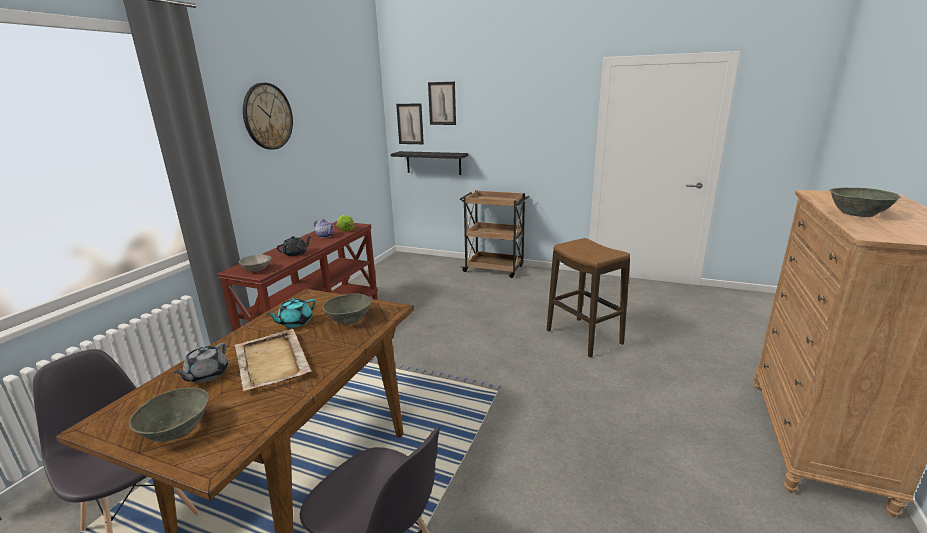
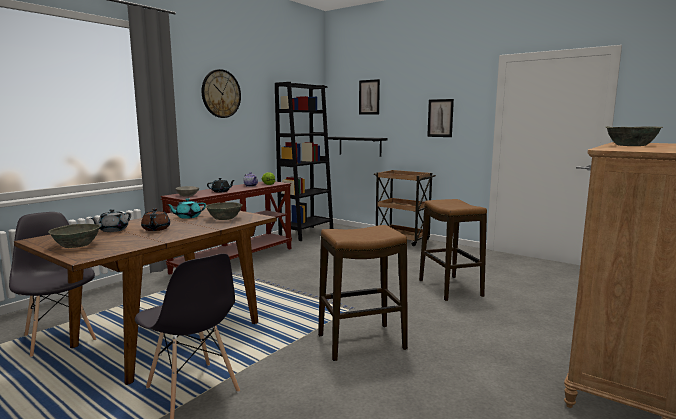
camera: 15 degrees right, 10 degrees down
(271, 362) = (156, 229): beige tray -> brown teapot
(382, 273) = (306, 233): none -> black bookcase
(410, 124) = (344, 114): picture -> picture (440, 118)
(539, 442) = (361, 342): none -> stool

